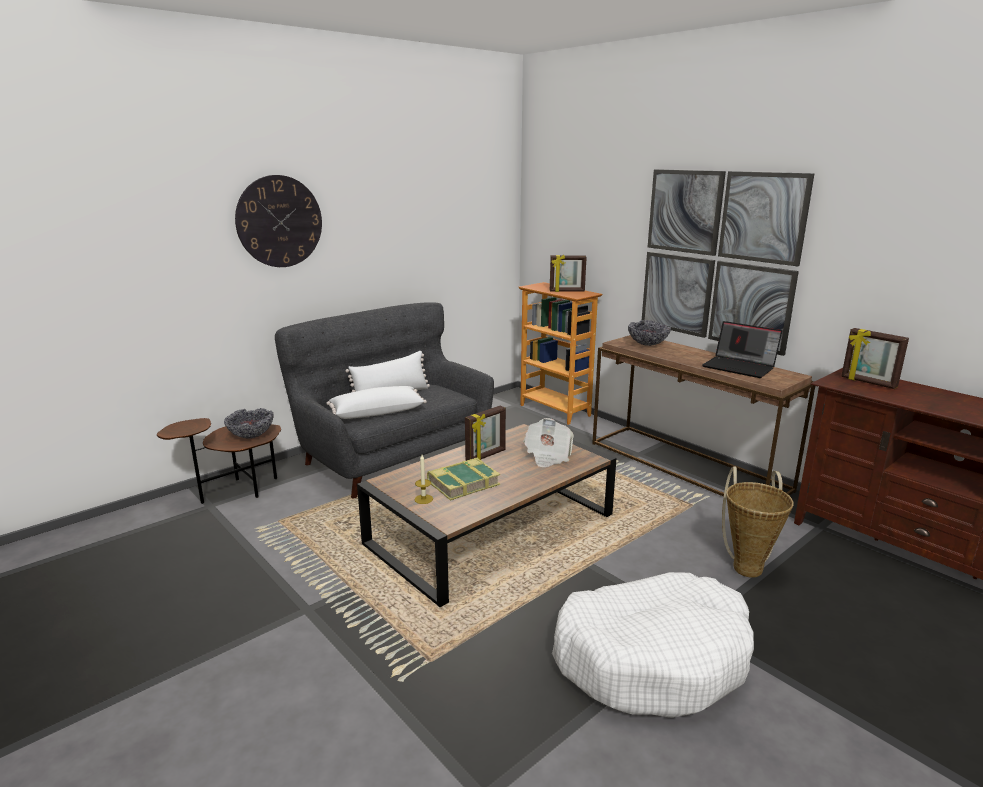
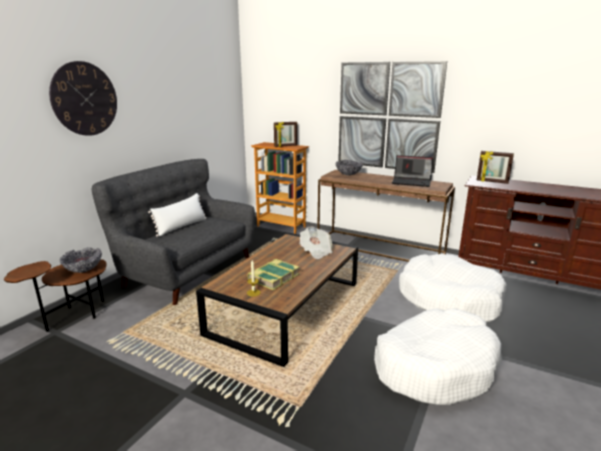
camera: 20 degrees left, 0 degrees up
(377, 412) = (180, 239): white pillow -> none
(486, 456) = (276, 257): picture frame -> none
(747, 565) = (448, 299): basket -> white dog bed

